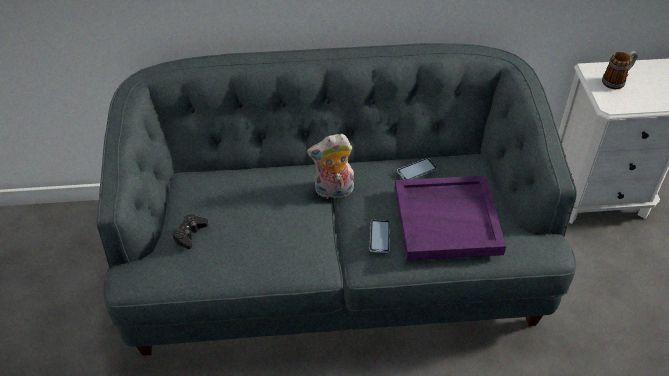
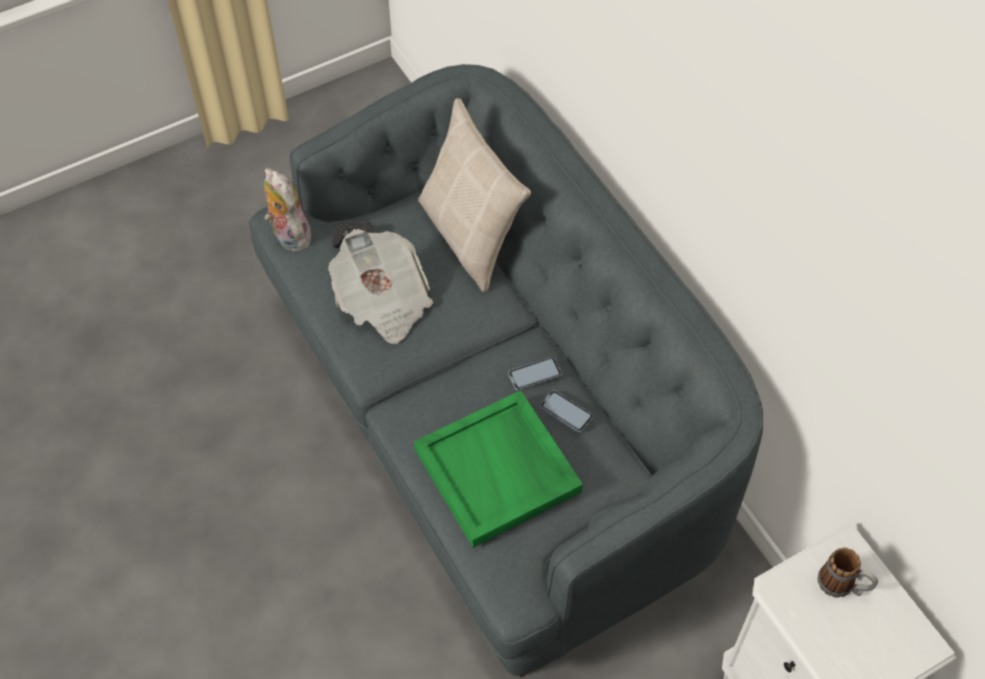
camera: 65 degrees right, 10 degrees up
(236, 170) = (470, 237): none -> beige pillow
(261, 237) = (383, 302): none -> newspaper
(333, 192) = (491, 342): plush toy -> plush toy (288, 235)
(379, 237) = (438, 411): phone -> phone (535, 374)
(447, 219) = (499, 471): purple tray -> green tray

